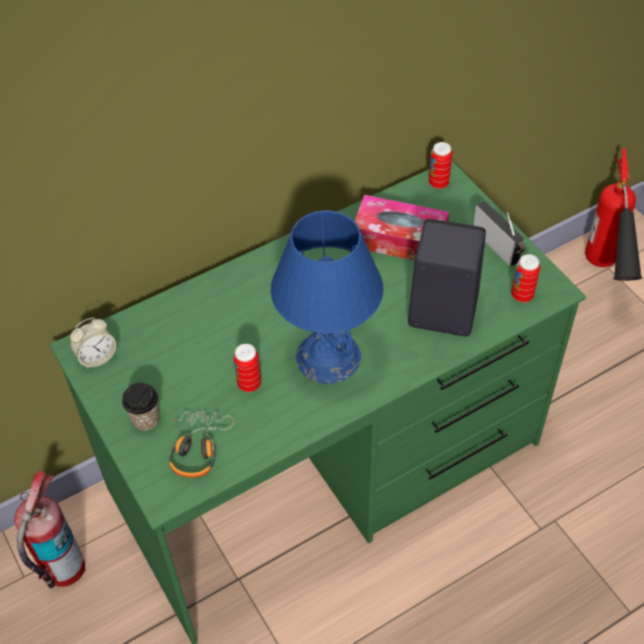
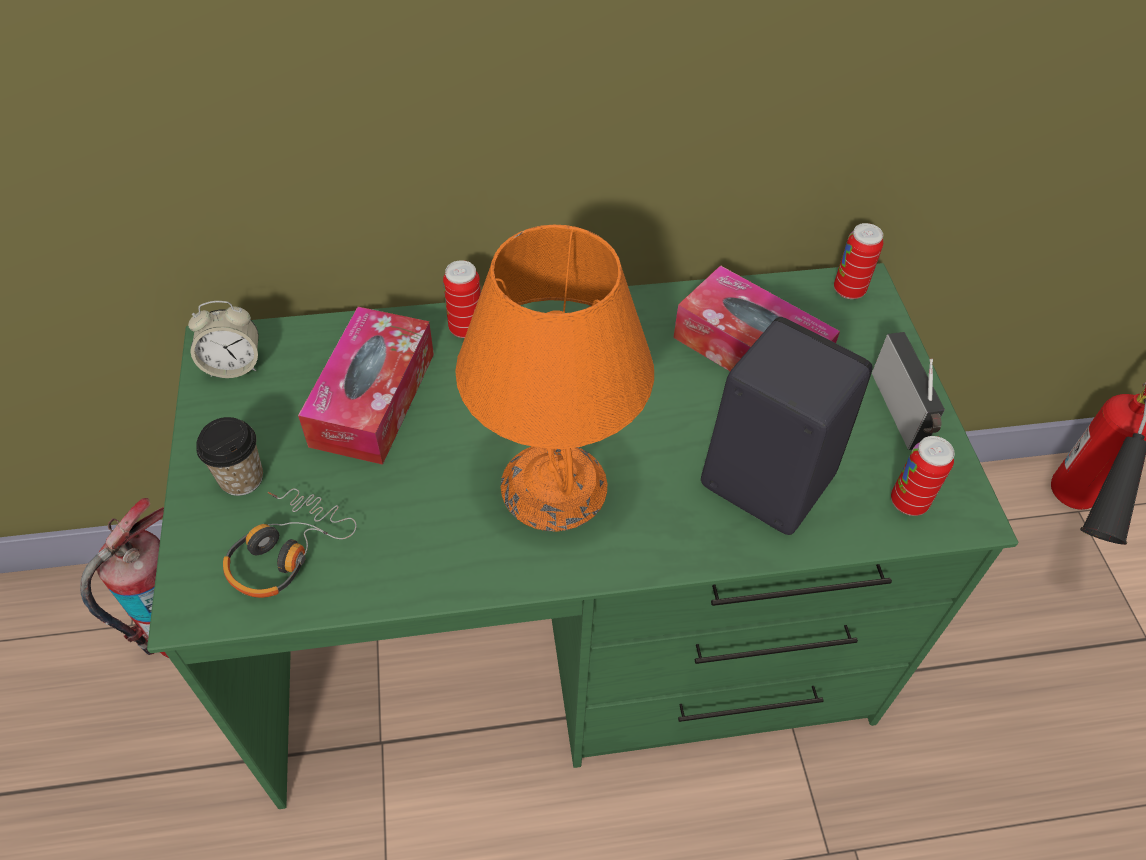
camera: 20 degrees right, 0 degrees up
(195, 346) = (373, 399): none -> tissue box
(249, 384) = (416, 482): can -> can (466, 328)
(327, 356) = (552, 485): blue table lamp -> orange table lamp

